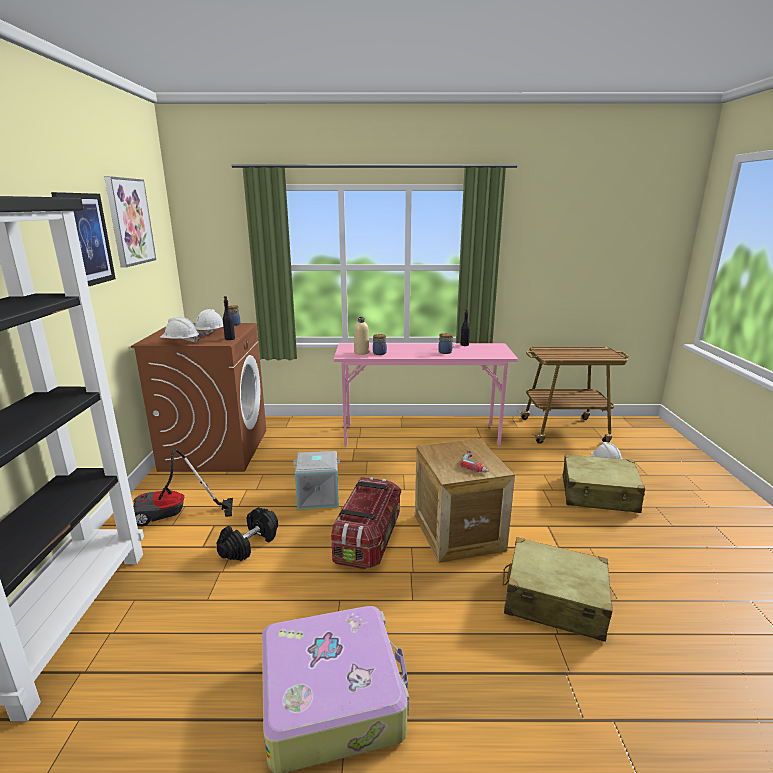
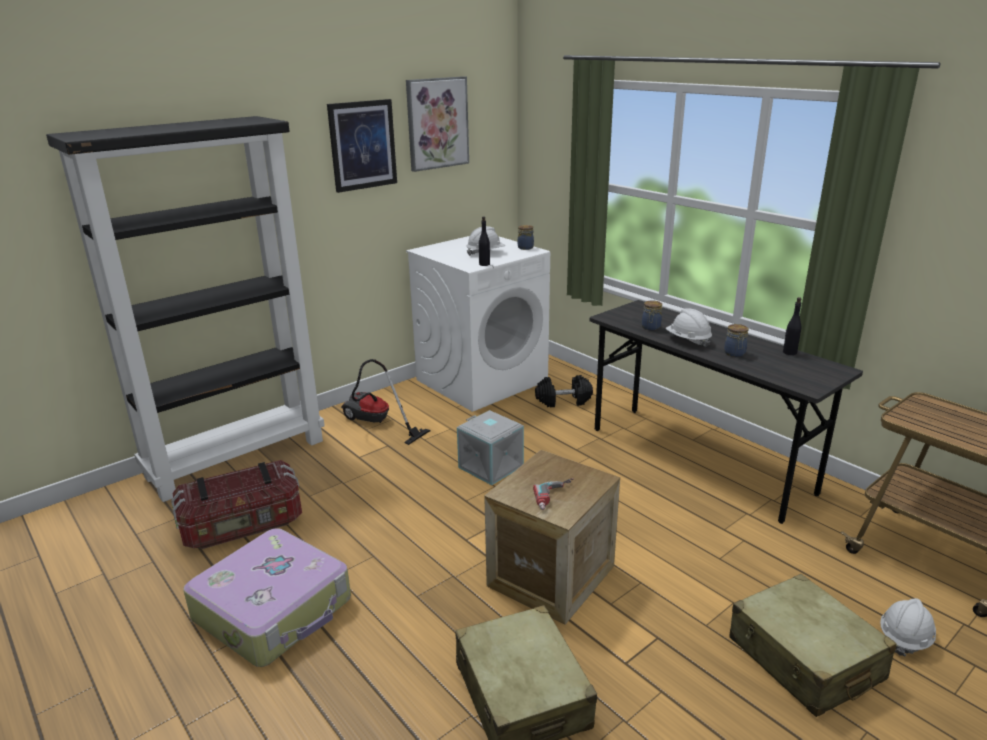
camera: 50 degrees right, 5 degrees up
(180, 342) = (442, 257): white hard hat -> white hard hat (687, 340)
(215, 449) = (482, 380): brown washing machine -> white washing machine
(249, 545) = (385, 475): black dumbbell -> black dumbbell (563, 401)
(361, 352) = (633, 320): beige bottle -> none
(368, 539) = (468, 527): storage box -> storage box (243, 526)
(421, 435) = (699, 460): pink desk -> grey desk

